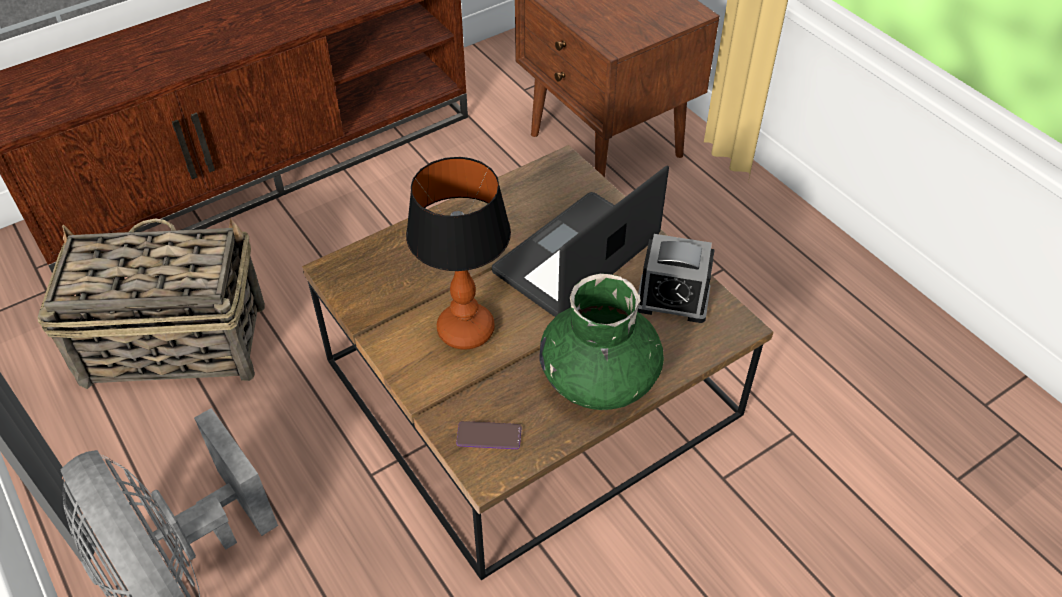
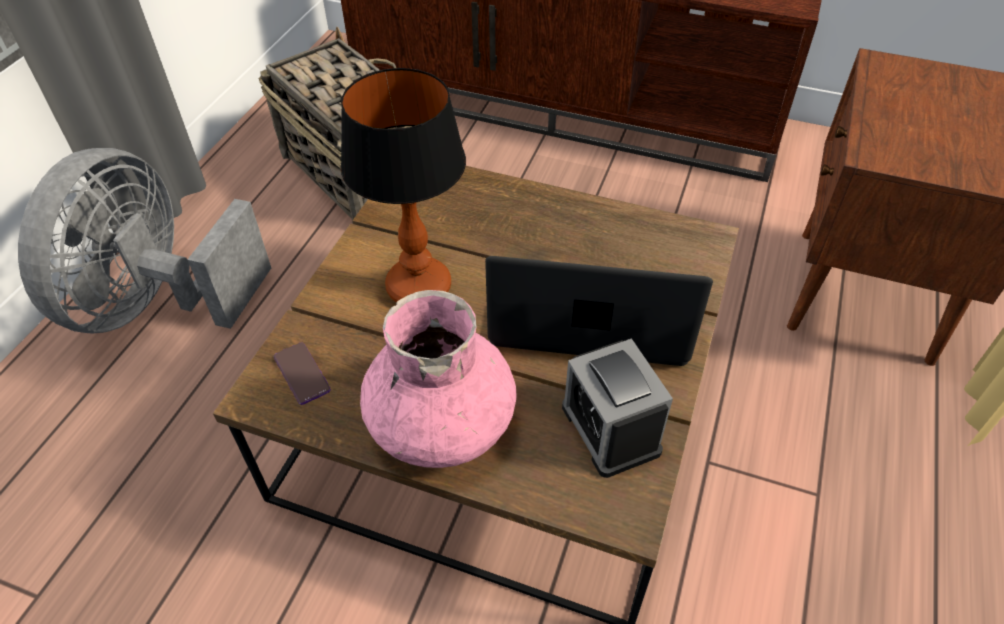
camera: 55 degrees right, 0 degrees up
(599, 377) = (442, 421): green vase -> pink vase

